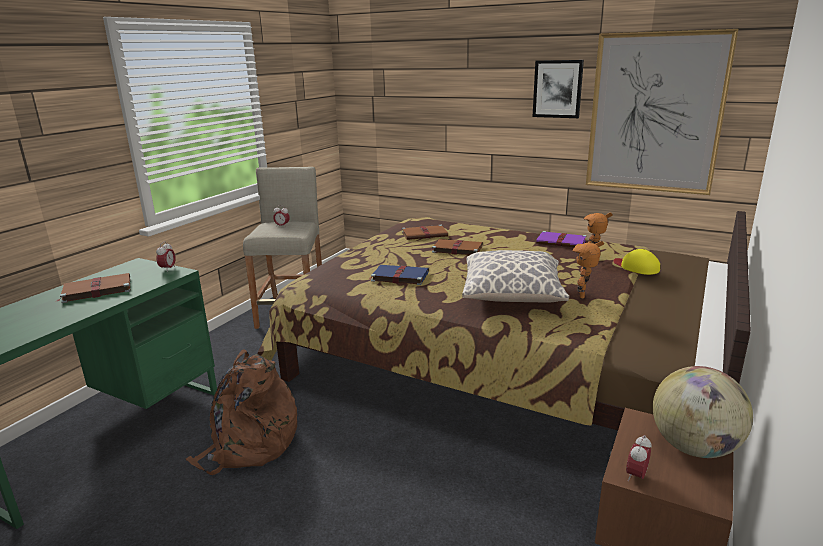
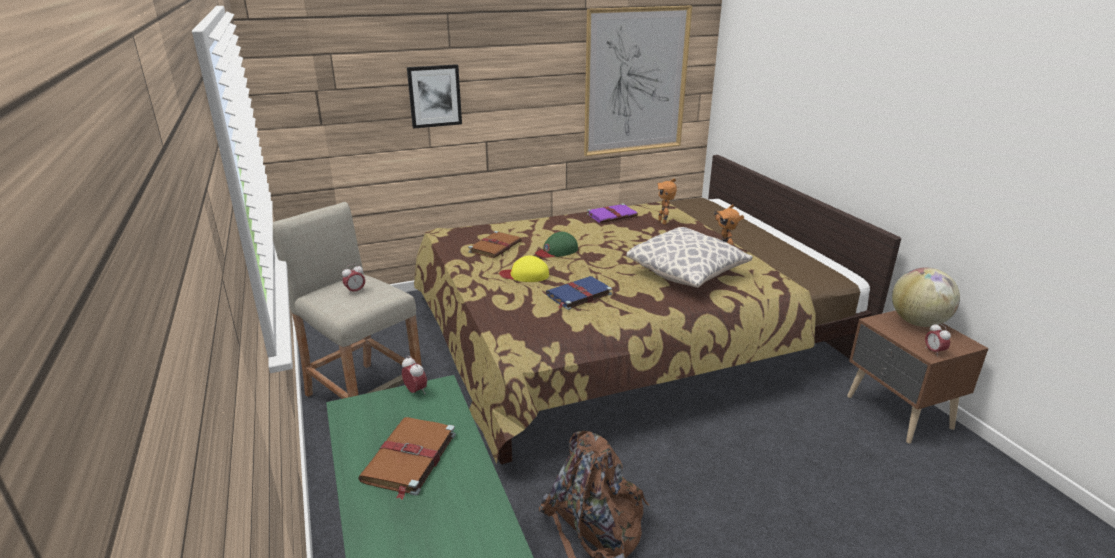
camera: 50 degrees left, 5 degrees up
(456, 249) = (557, 251): brown book -> green cap
(557, 89) = (551, 65): picture -> picture (434, 96)
(636, 267) = (697, 219): yellow cap -> yellow cap (525, 275)

